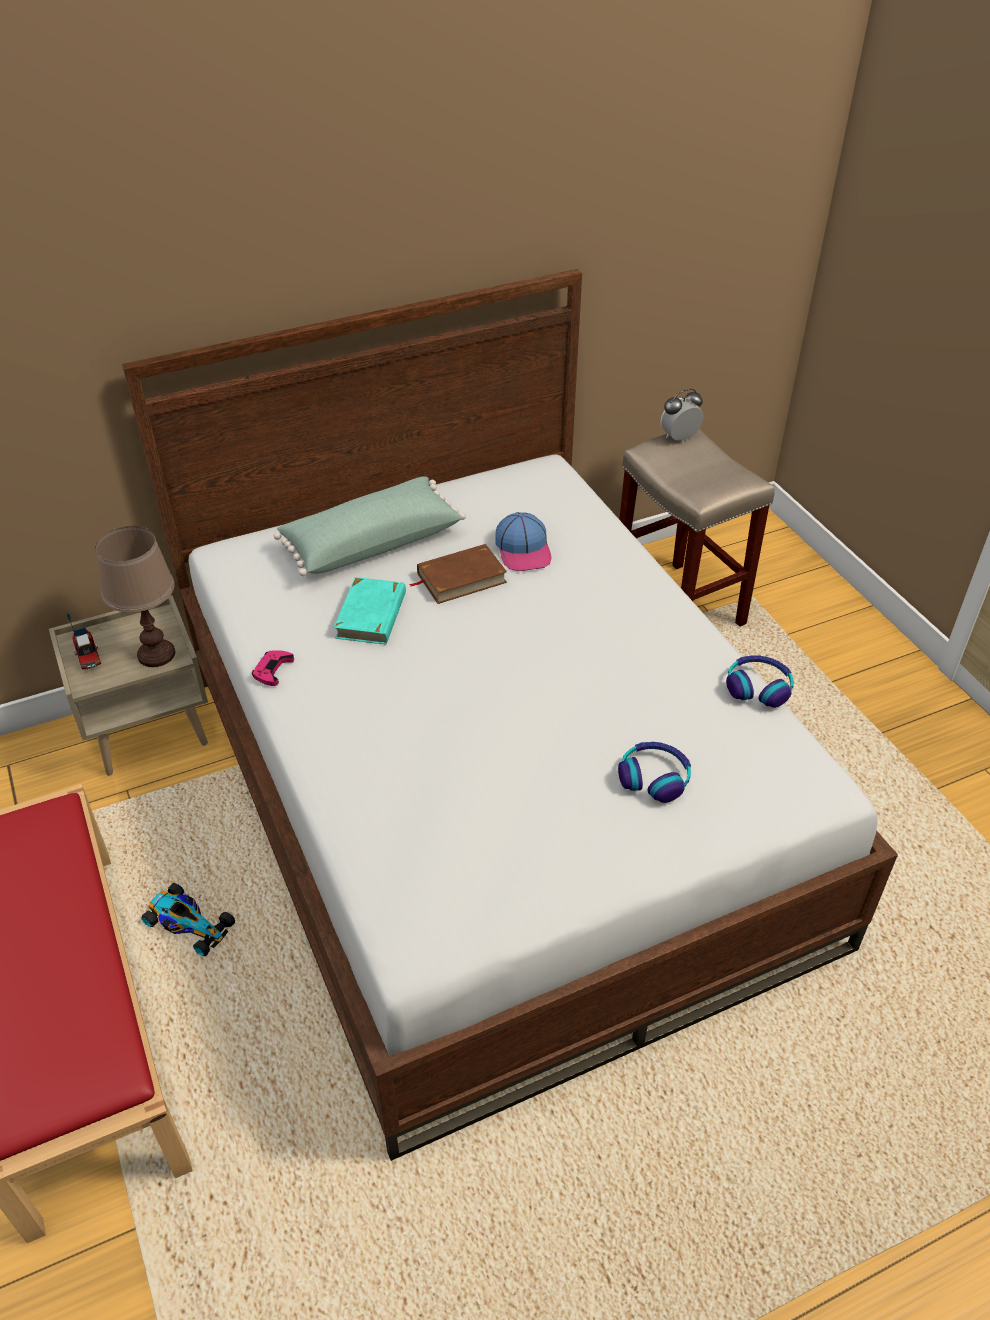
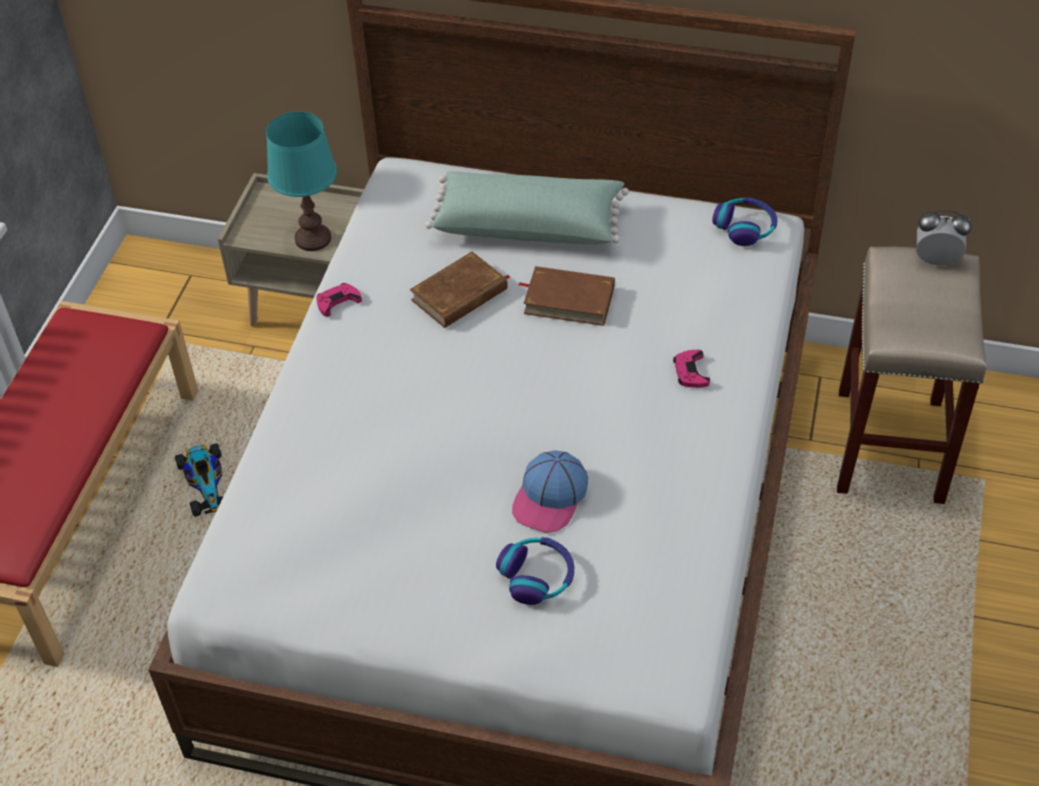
camera: 40 degrees right, 5 degrees up
(88, 655) = (264, 212): toy truck -> none
(156, 655) = (313, 239): brown table lamp -> turquoise table lamp
(372, 615) = (460, 295): turquoise book -> brown book
(523, 550) = (653, 301): cap -> cap (550, 498)
(601, 582) = (690, 372): none -> pink game controller
(758, 687) = (722, 555): headphones -> headphones (745, 227)

